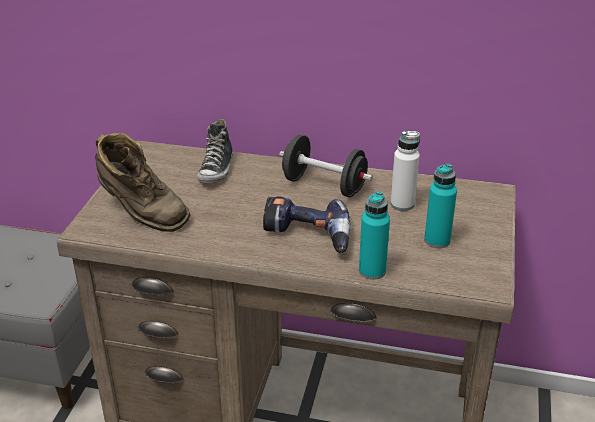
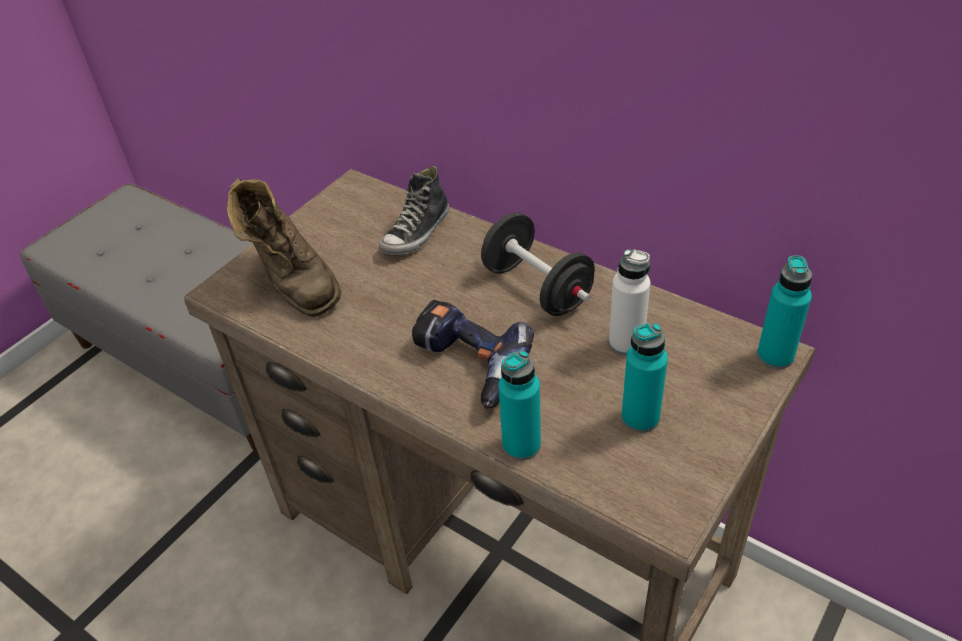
camera: 25 degrees right, 10 degrees up
(496, 193) = (775, 356): none -> turquoise bottle

